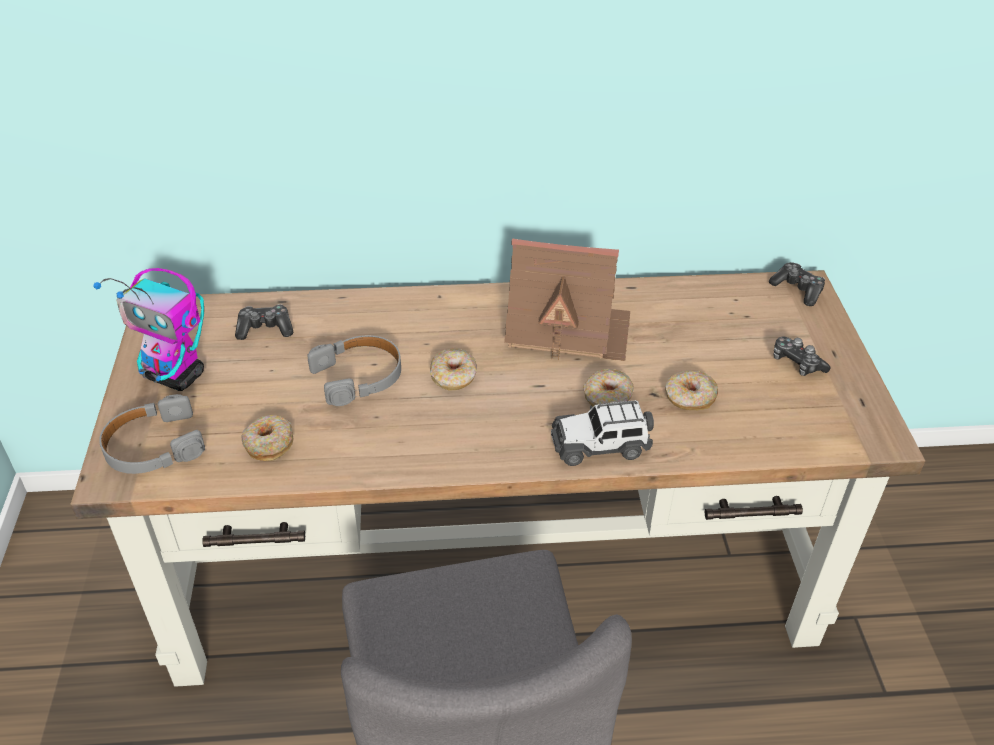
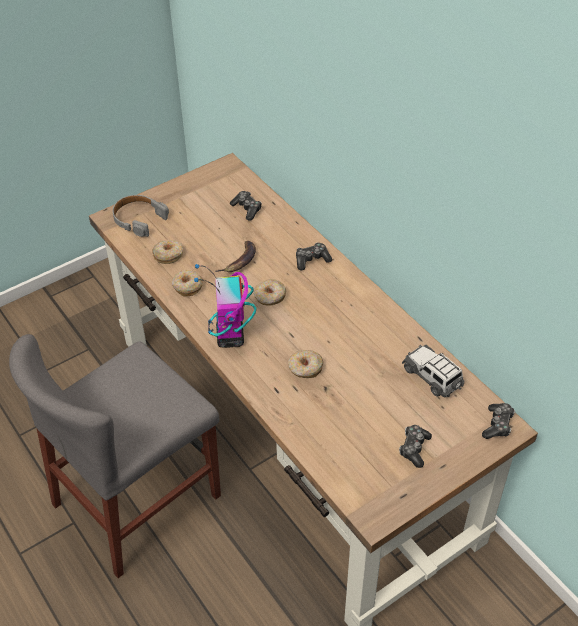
camera: 60 degrees right, 5 degrees up
(176, 376) = (188, 199): toy robot -> toy robot (230, 337)
(359, 376) = (240, 261): grey headphones -> banana
(423, 313) = (311, 260): none -> game controller
(567, 329) = (351, 326): toy house -> none
(600, 445) = (263, 381): toy car -> toy car (432, 377)
(689, 398) = (335, 406): donut -> donut (187, 286)

